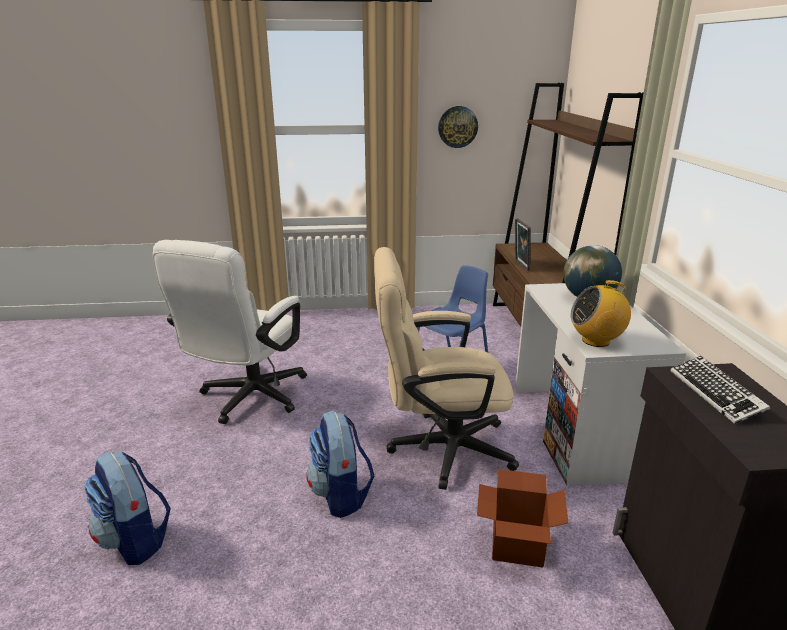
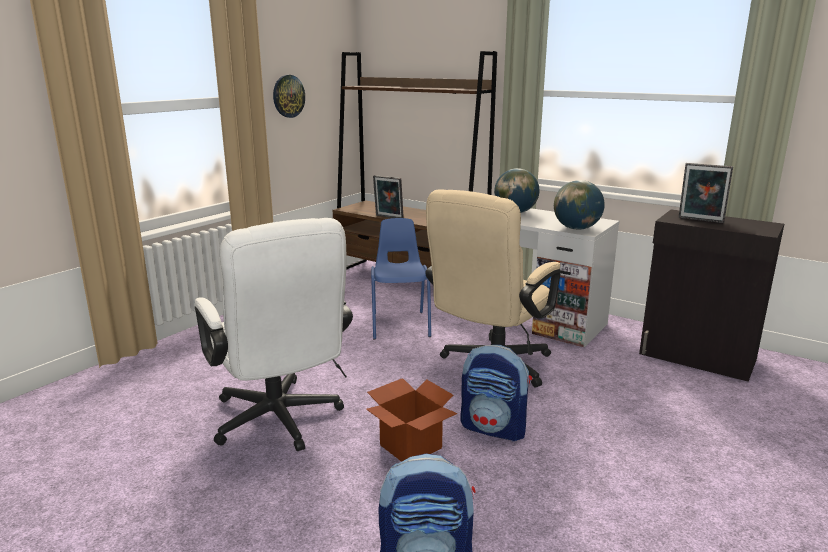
camera: 50 degrees left, 5 degrees down
(517, 545) = (620, 386): cardboard box -> cardboard box (410, 446)
(596, 340) = (576, 228): radio -> globe
(715, 394) = (700, 220): keyboard -> picture frame

